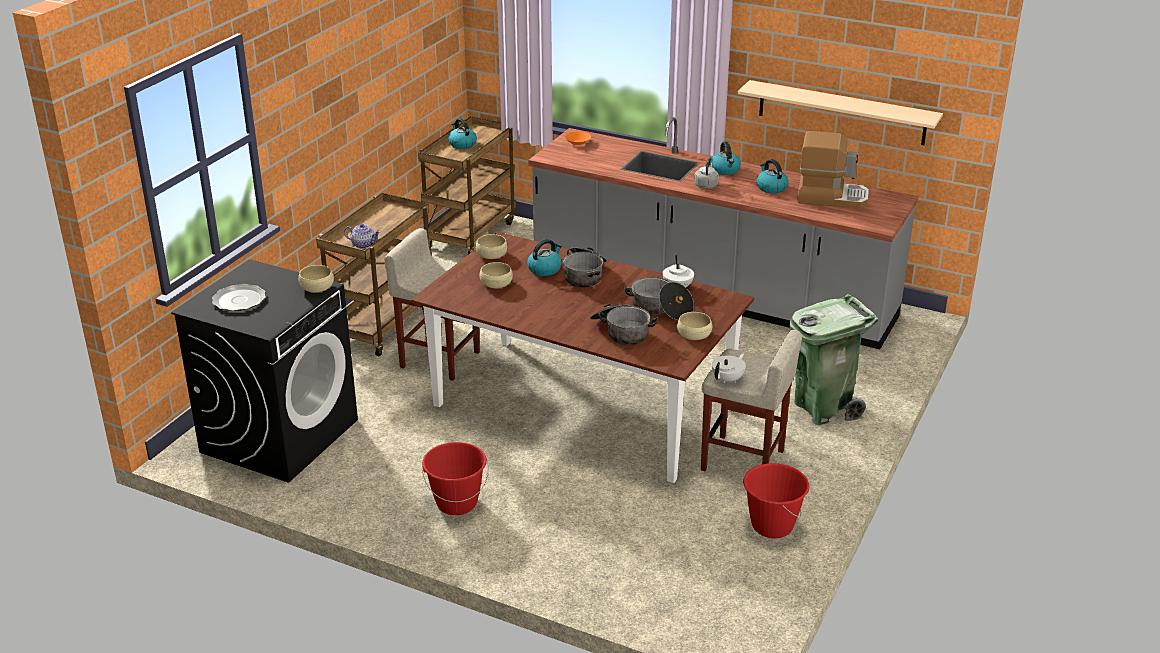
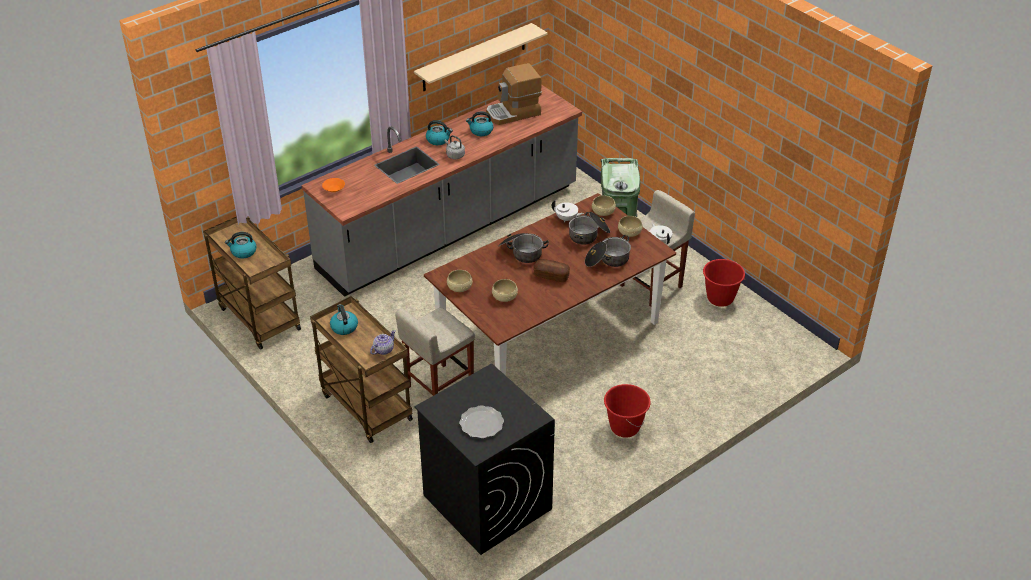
camera: 65 degrees left, 10 degrees up
(317, 287) = (489, 378): beige bowl -> beige bowl (603, 211)
(545, 269) = (499, 268): kettle -> kettle (344, 327)
(558, 303) = (551, 275): none -> bread
(831, 197) = (513, 113): coffee machine -> coffee machine turned 150 degrees counterclockwise

